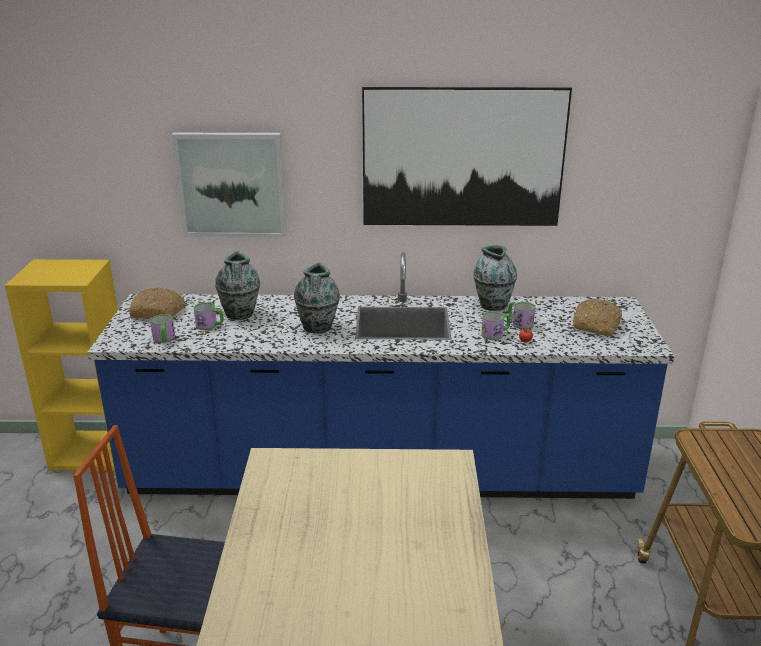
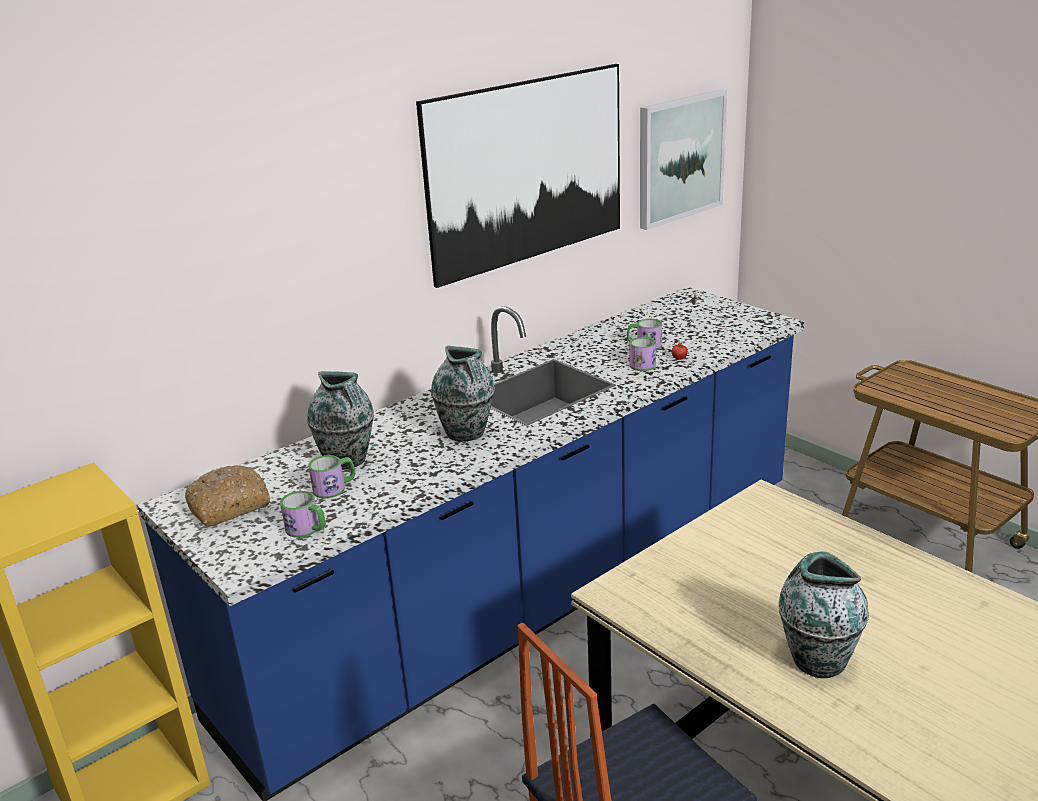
camera: 40 degrees left, 0 degrees up
(231, 185) = (267, 281): picture -> picture (680, 158)
(493, 305) = (591, 340): vase -> vase (816, 660)
(597, 325) = (706, 321): bread -> none

